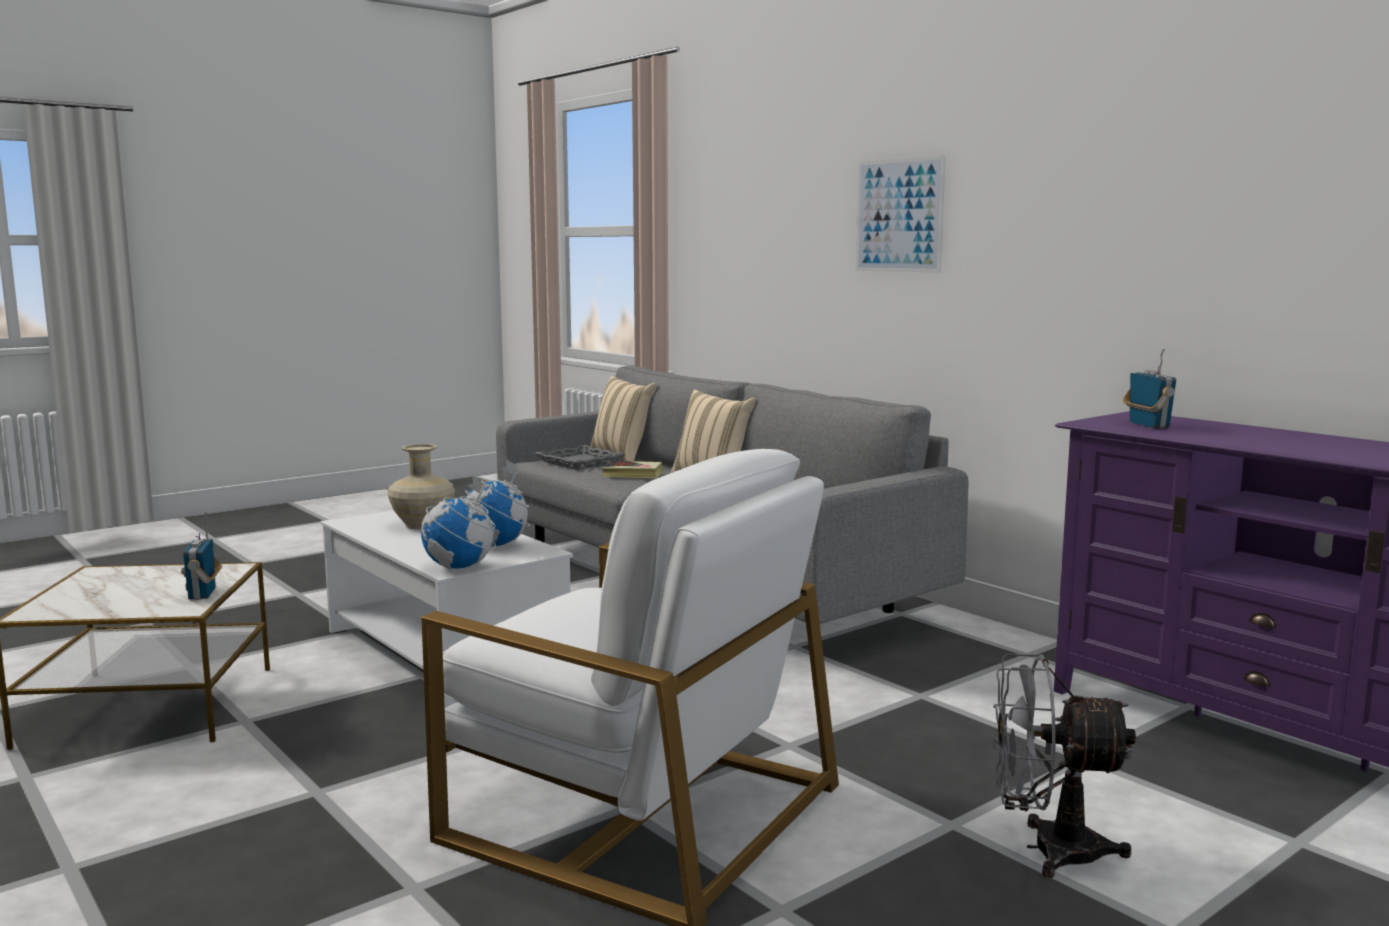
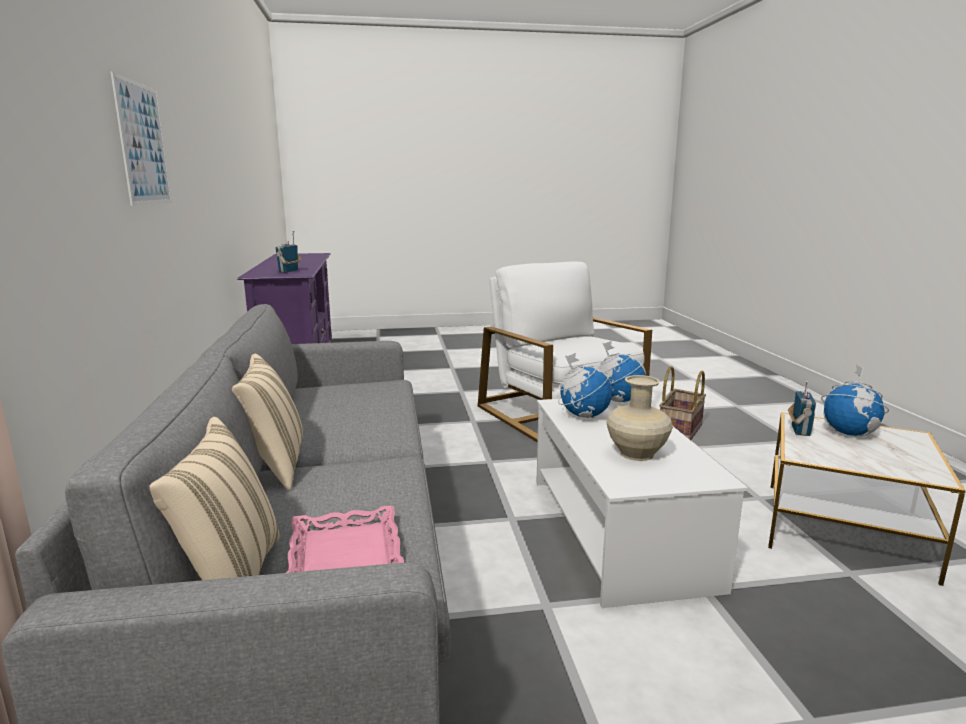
camera: 150 degrees left, 5 degrees up
(130, 601) = (849, 433): none -> globe
(349, 829) = (679, 430): none -> basket
(579, 462) = (346, 554): grey tray -> pink tray
(632, 474) = (343, 489): book -> none
(1047, 850) = (446, 382): grey fan -> none

